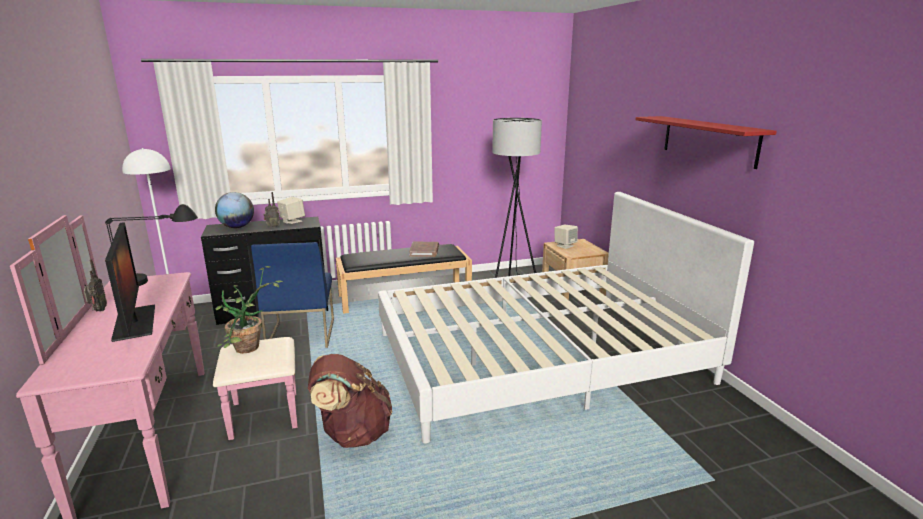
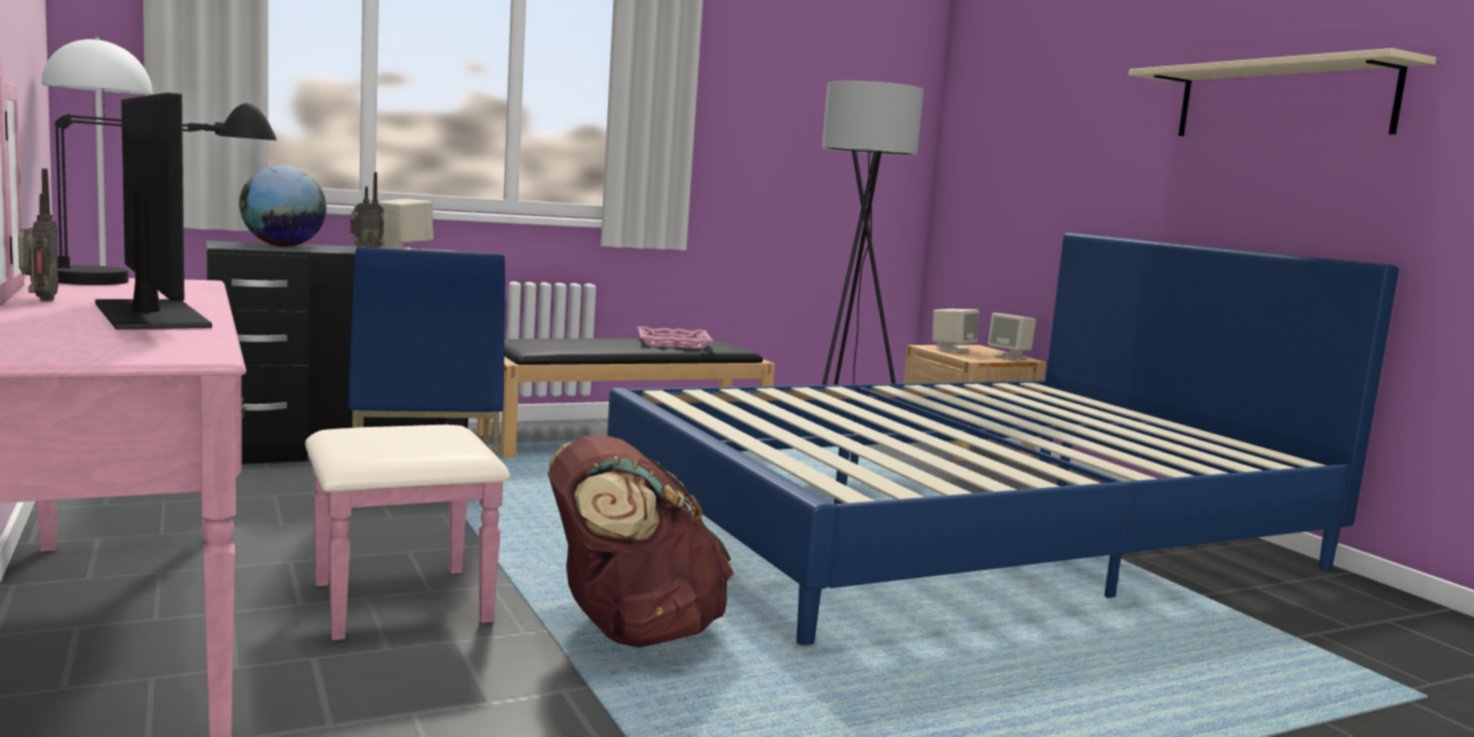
camera: 10 degrees left, 10 degrees down
(250, 350) = (391, 434): potted plant -> none
(424, 251) = (673, 343): brown book -> pink tray
(539, 357) = (961, 529): white bed -> blue bed
(592, 249) = (1009, 356): none -> beige speaker
(708, 140) = (1282, 101): red shelf -> beige shelf

